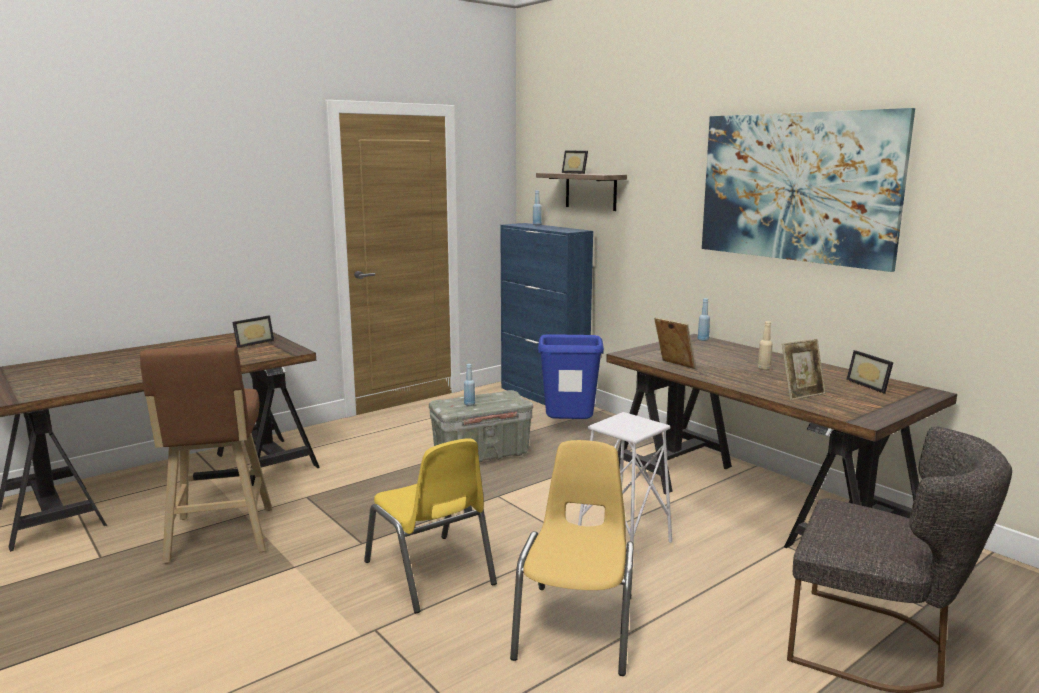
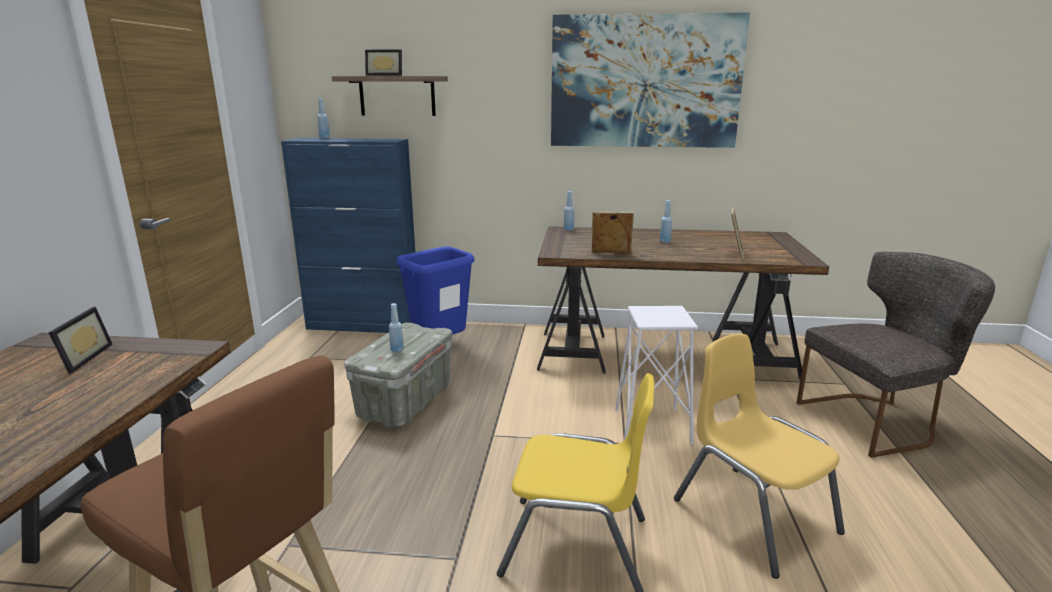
camera: 45 degrees left, 5 degrees up
(764, 368) = (664, 242): beige bottle -> blue bottle
(871, 385) = (743, 238): picture frame -> none

